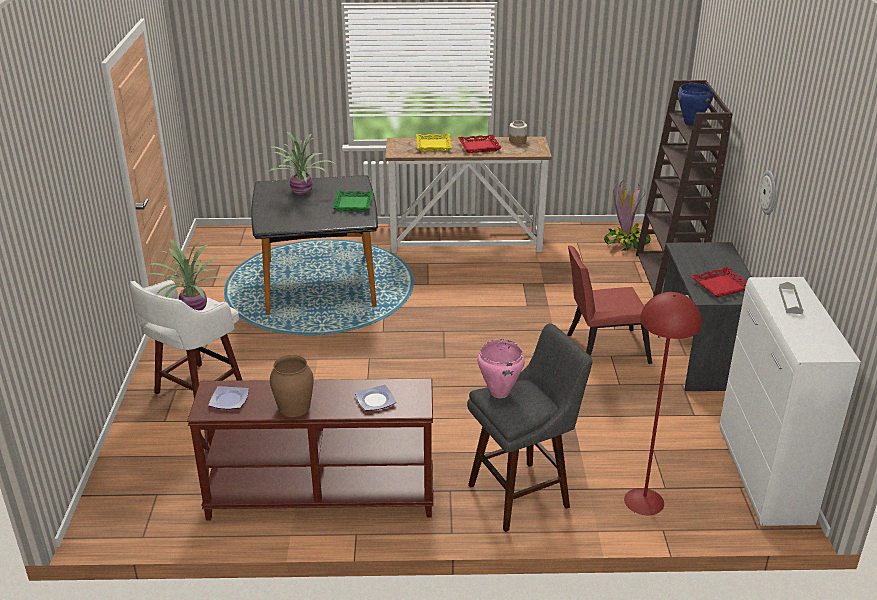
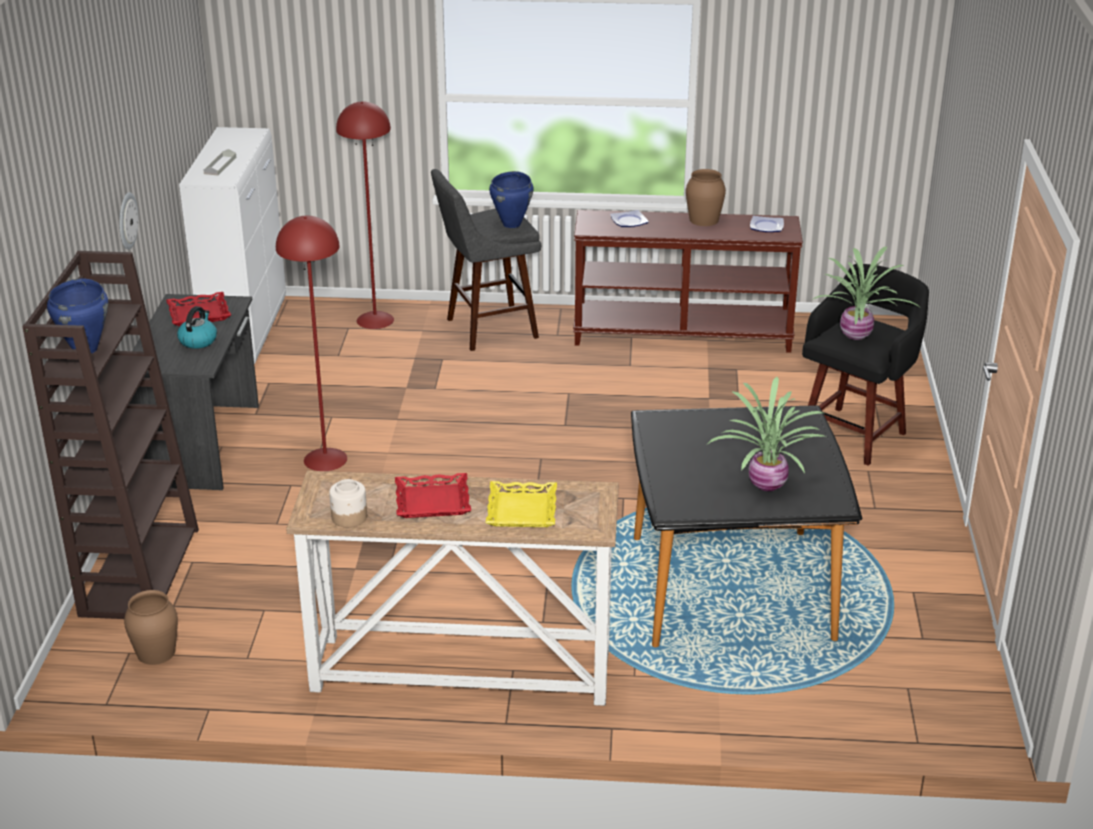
camera: 175 degrees left, 0 degrees up
(196, 390) = (854, 434): white stool -> black stool
(353, 204) = (672, 453): green tray -> none
(499, 392) = (512, 224): pink cooking pot -> blue cooking pot
(602, 348) = (325, 459): red chair -> red floor lamp
(625, 242) = (155, 652): potted plant -> brown vase
(700, 265) = (198, 340): none -> kettle

